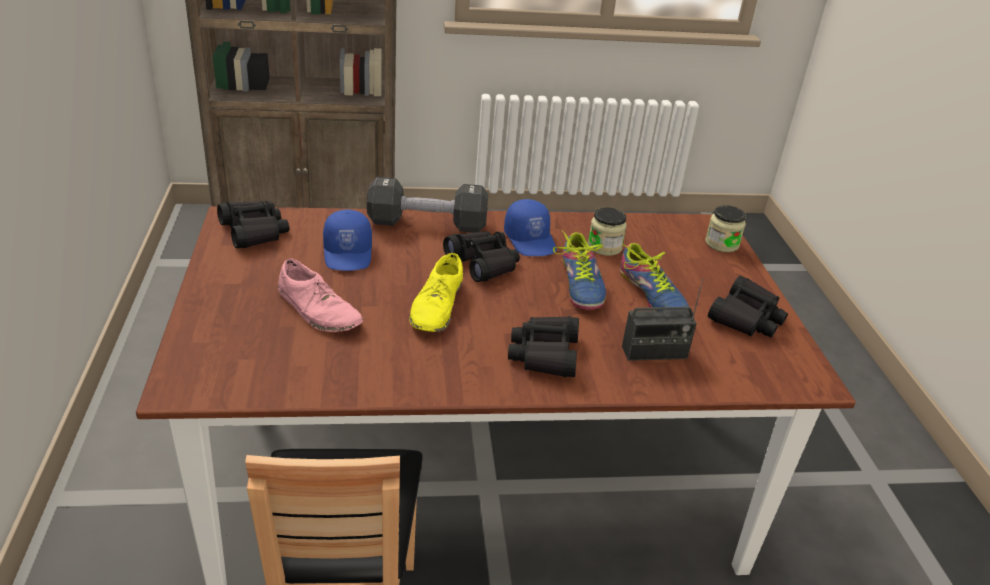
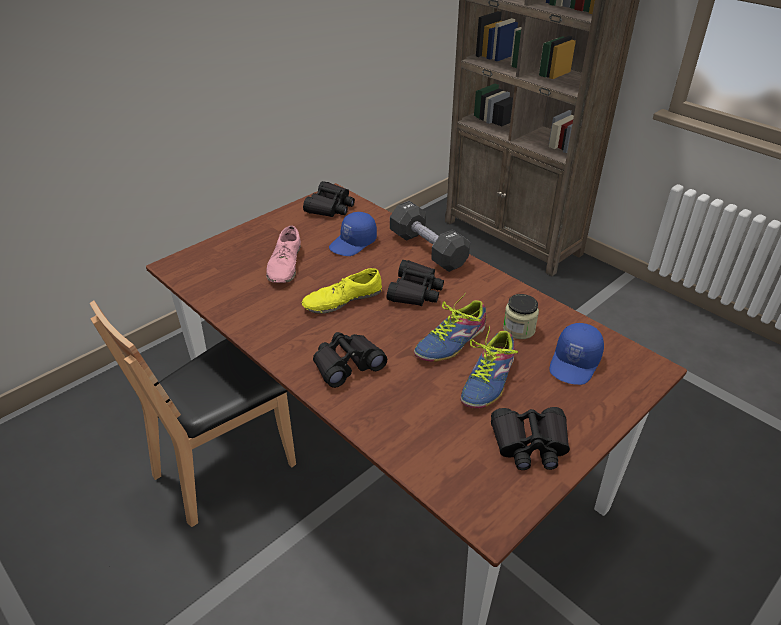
camera: 55 degrees right, 5 degrees up
(531, 240) = (474, 295): blue cap -> blue cap (575, 363)
(654, 352) = (413, 413): radio -> none
(722, 244) = (626, 385): jar -> none

